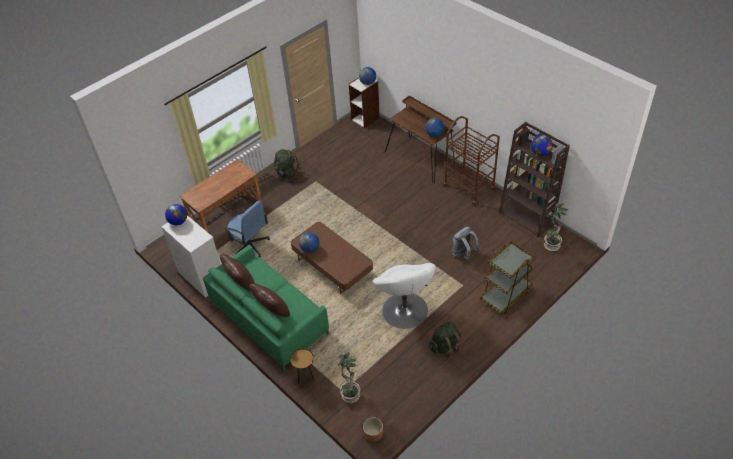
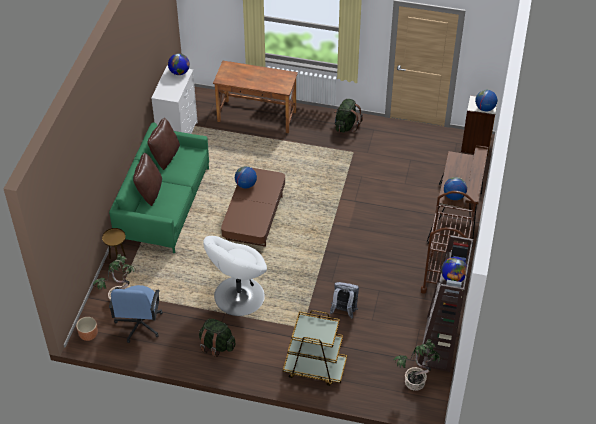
camera: 55 degrees right, 0 degrees up
(250, 245) = (236, 148): blue office chair -> blue office chair (139, 324)

